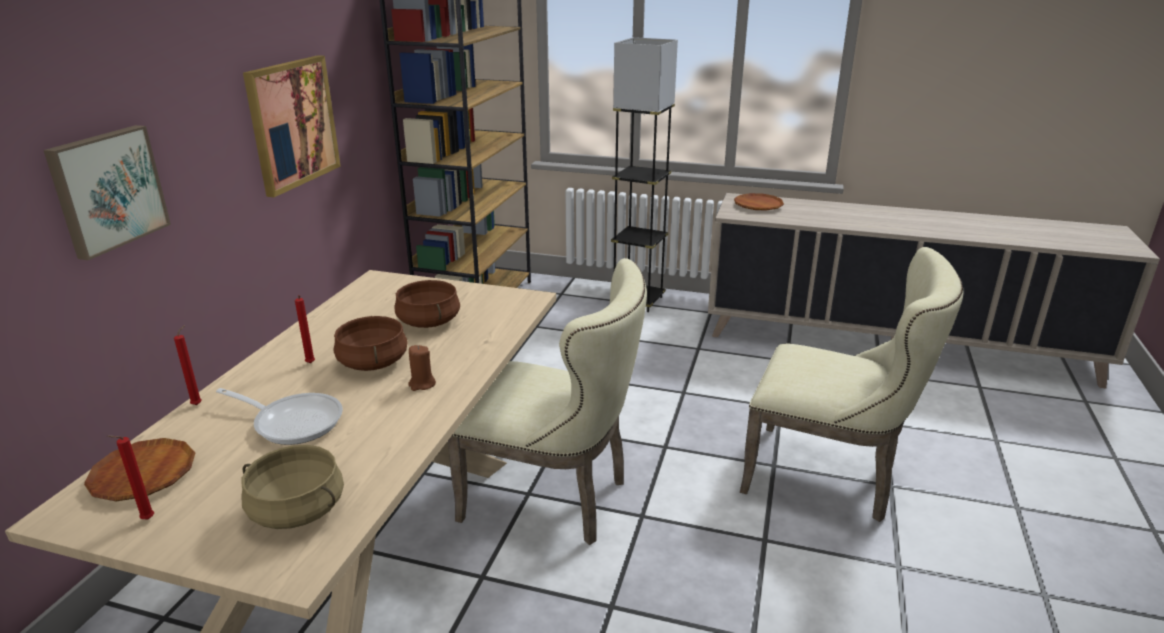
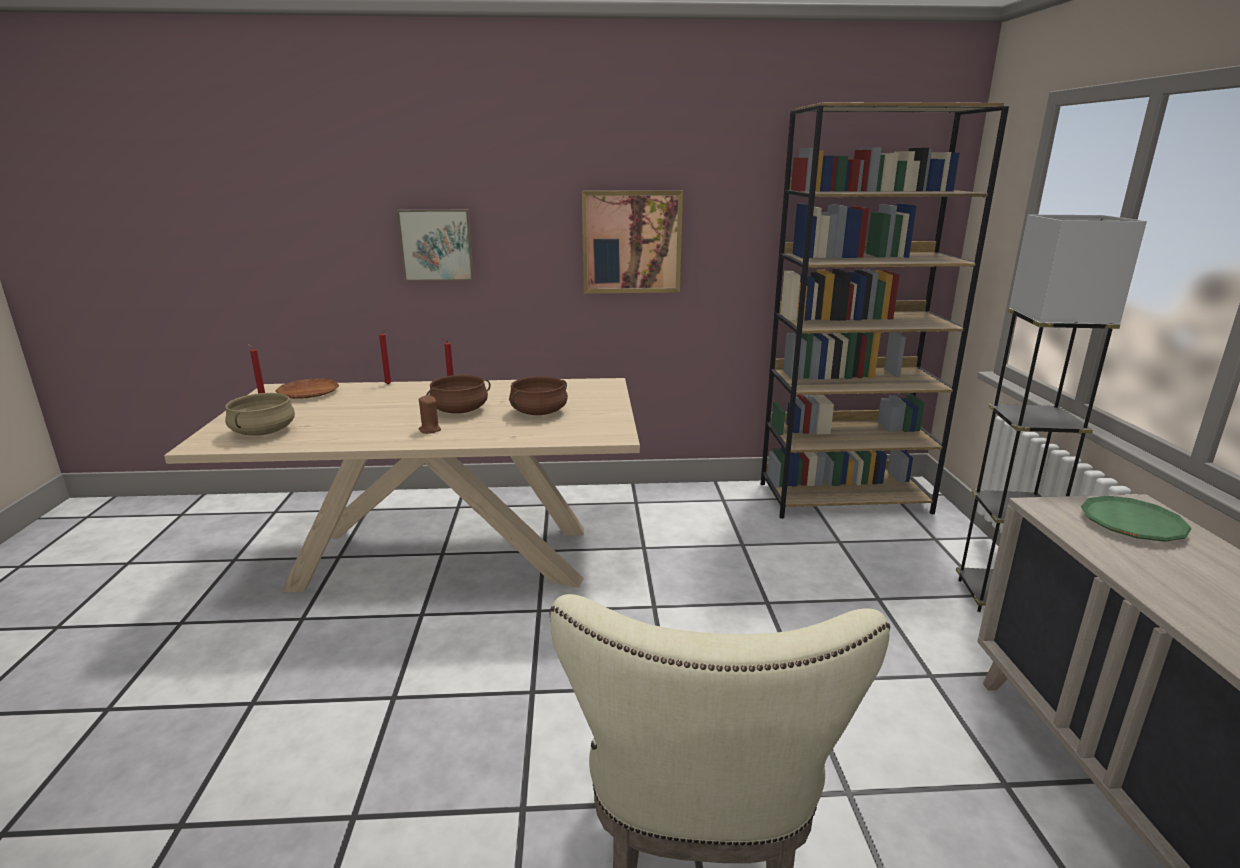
camera: 70 degrees right, 5 degrees down
(293, 422) = (369, 408): frying pan -> none
(556, 498) = (538, 628): beige chair -> none
(758, 205) = (1131, 524): brown plate -> green plate

